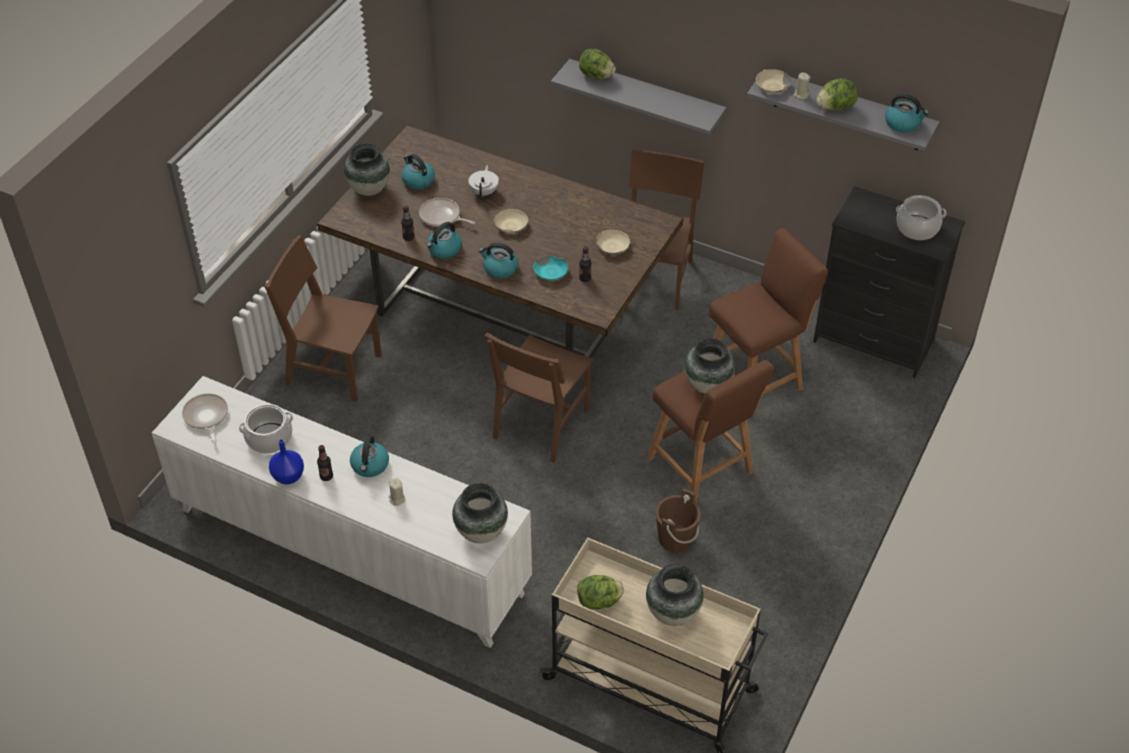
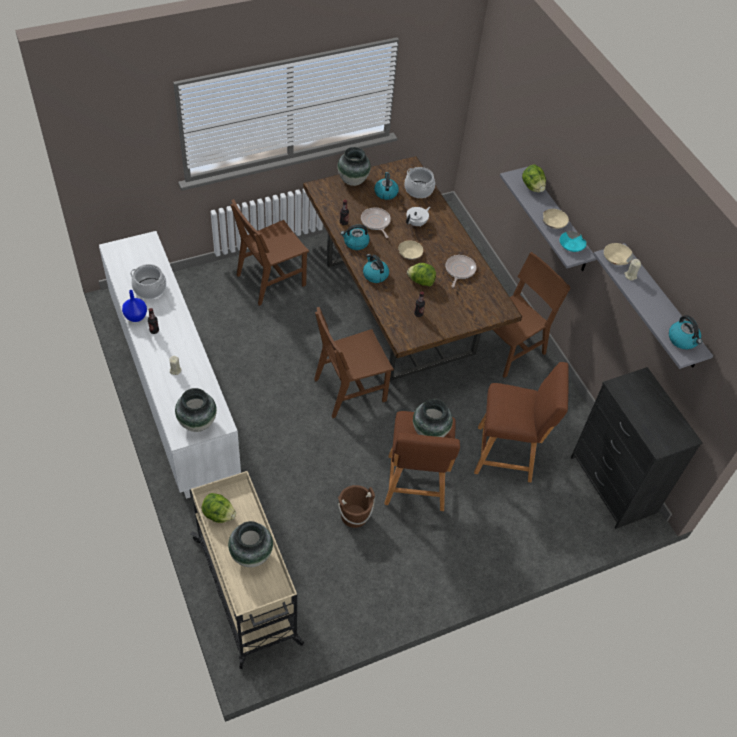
camera: 35 degrees right, 5 degrees up
(206, 417) = (133, 254): frying pan -> frying pan (459, 270)
(334, 369) = (271, 280): brown chair -> brown chair turned 90 degrees counterclockwise
(370, 466) = (182, 341): kettle -> none
(551, 273) = (402, 297): turquoise bowl -> turquoise bowl (571, 246)
(612, 246) = (457, 305): beige bowl -> beige bowl (554, 222)
(834, 107) = (645, 298): lettuce -> lettuce (421, 281)
(917, 228) = (660, 424): cooking pot -> cooking pot (418, 190)

